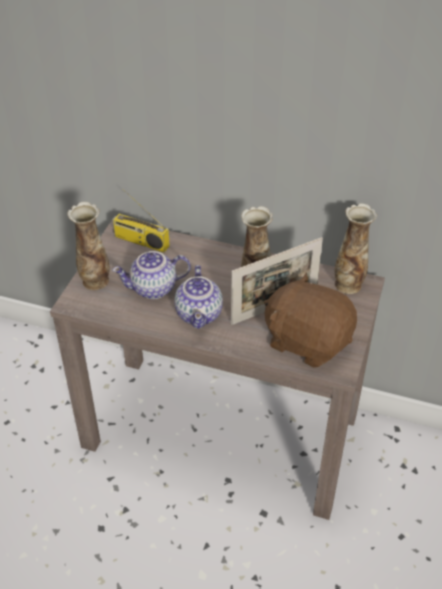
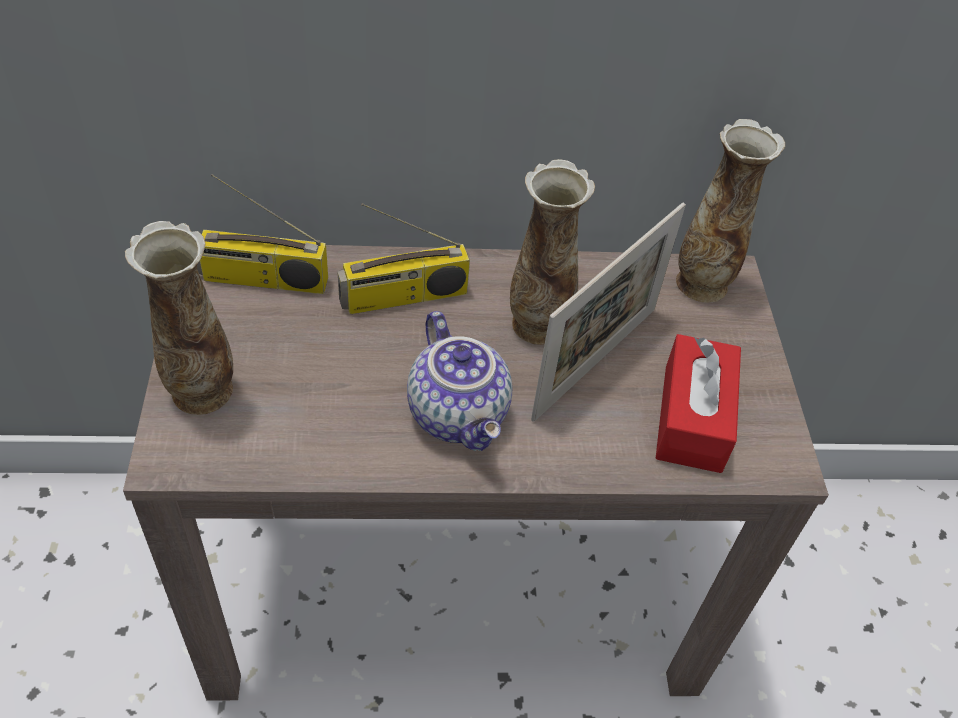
camera: 25 degrees left, 5 degrees up
(153, 289) = (337, 381): teapot -> none
(199, 261) = (403, 298): none -> radio
(307, 341) = (692, 418): brown plush toy -> red tissue box

